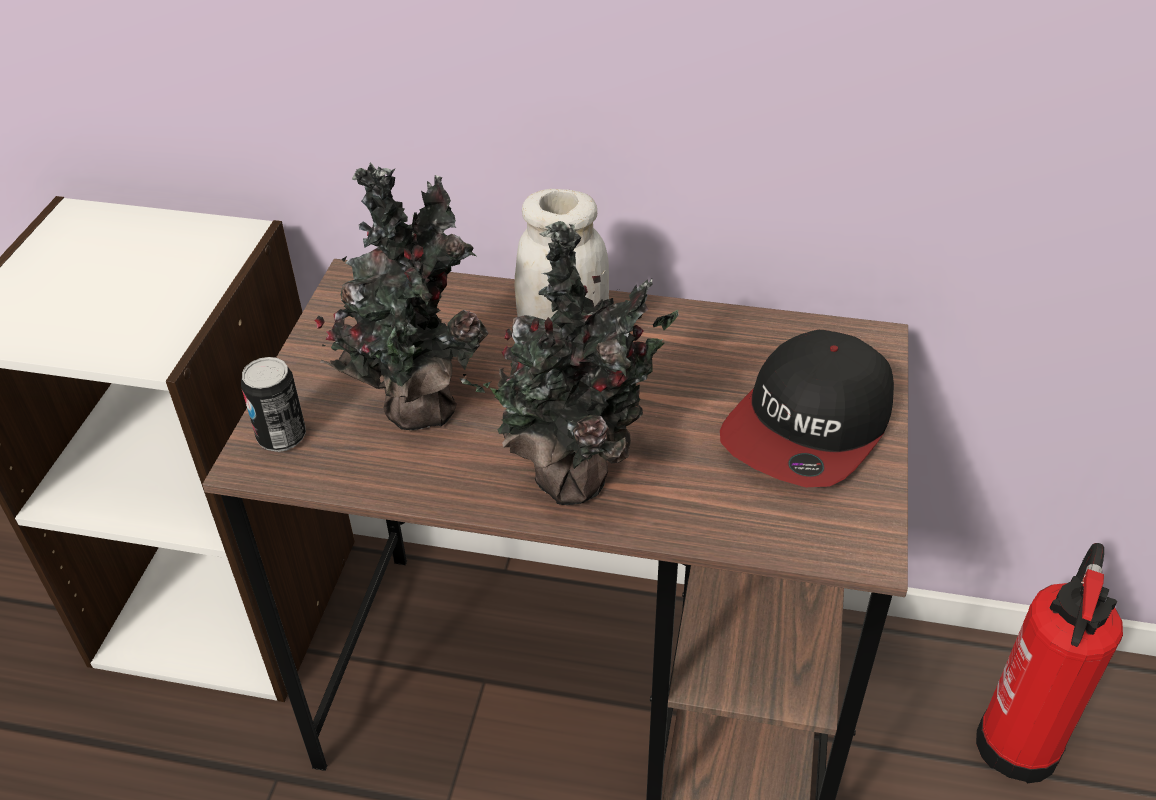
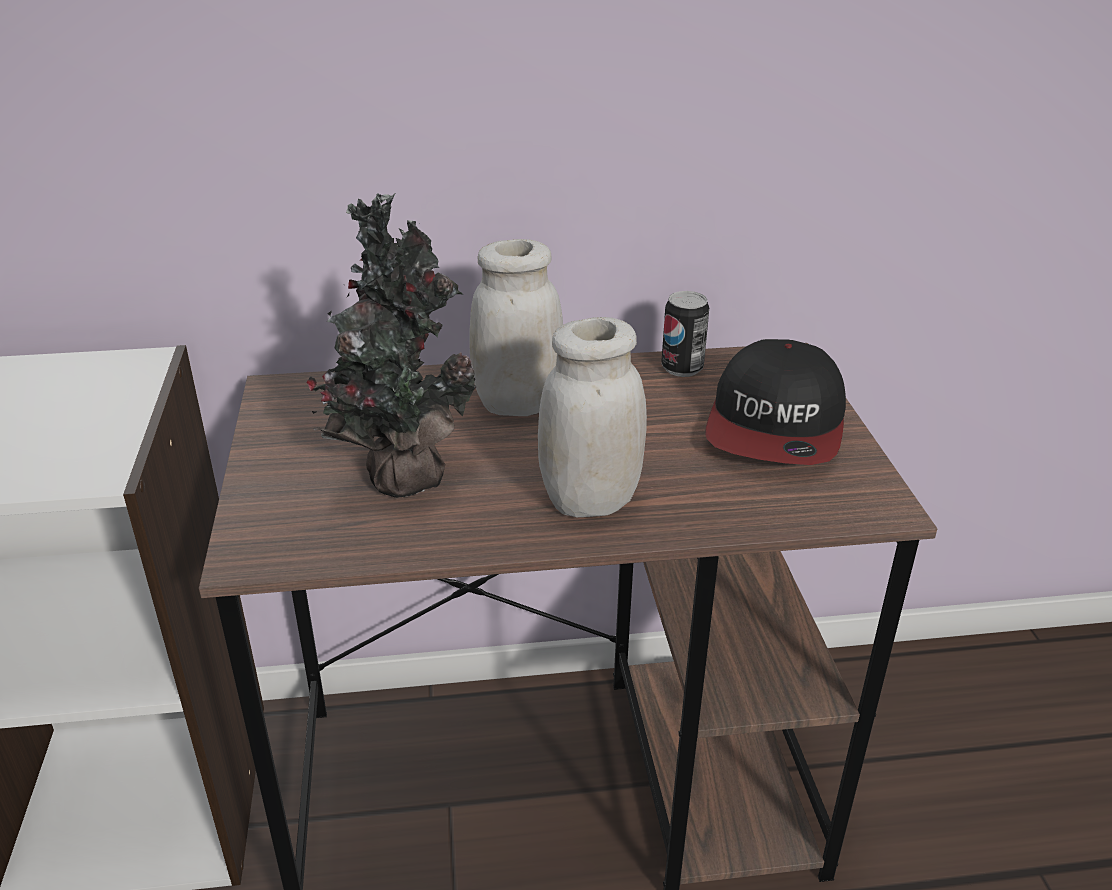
camera: 20 degrees left, 10 degrees down
(282, 437) = (270, 529): can -> can (682, 368)
(576, 473) = (590, 501): potted plant -> white jar
(1020, 739) = (949, 723): fire extinguisher -> none

